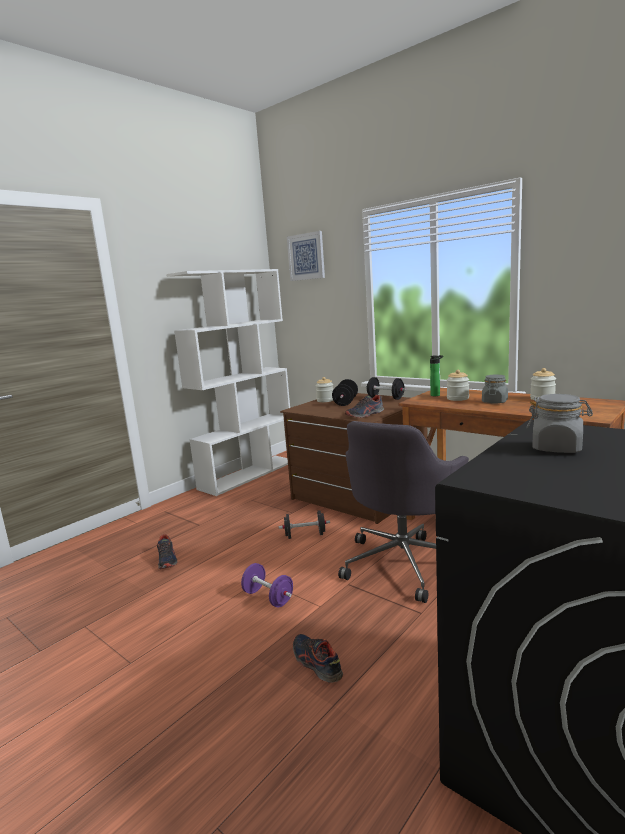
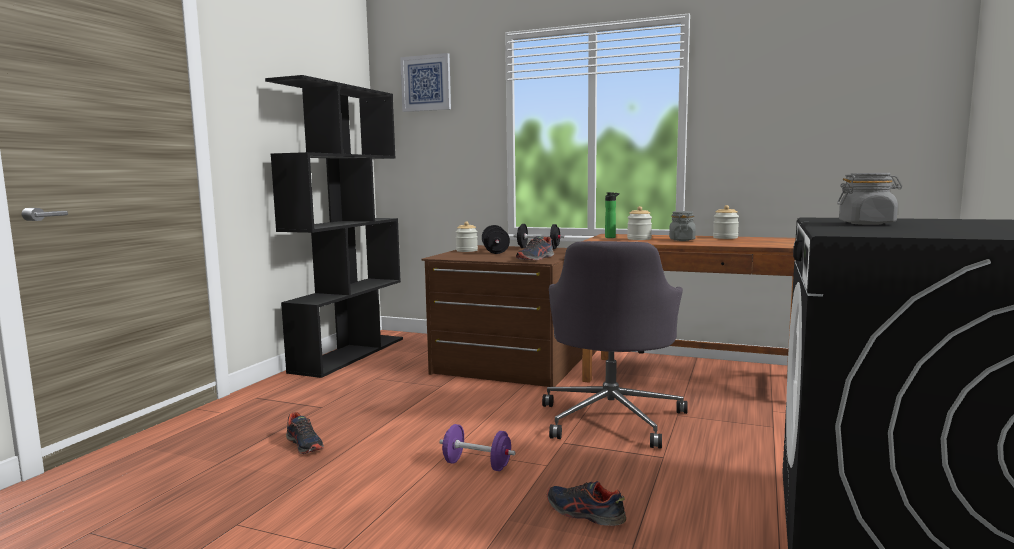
camera: 20 degrees left, 5 degrees down
(248, 474) = (349, 354): white bookcase -> black bookcase
(305, 535) = (475, 405): black dumbbell -> none

